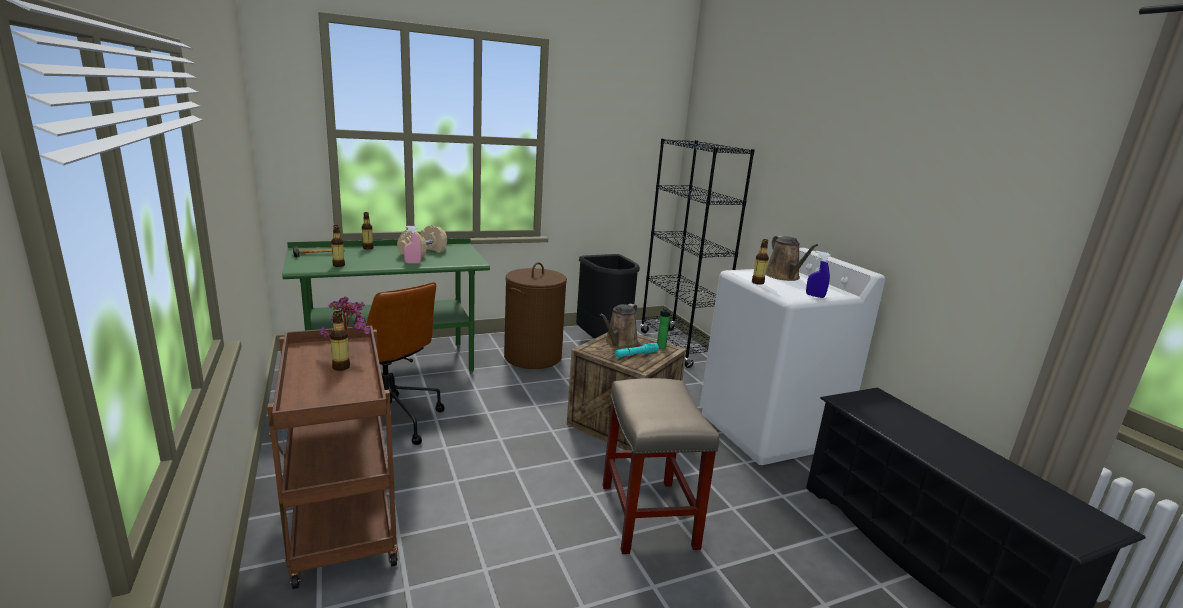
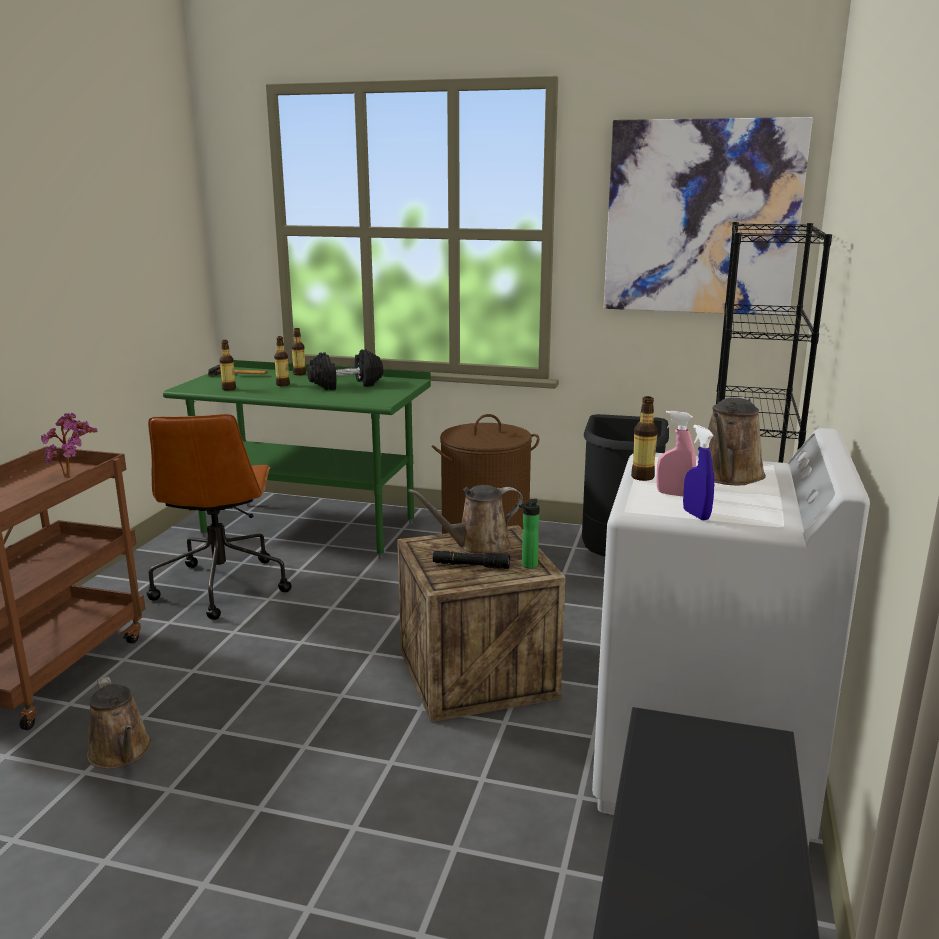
camera: 40 degrees right, 0 degrees up
(341, 367) = (37, 490): bottle -> bottle (283, 384)
(412, 263) = (307, 395): pink spray bottle -> pink spray bottle (674, 494)
(423, 253) = (346, 385): beige dumbbell -> black dumbbell
(490, 547) = (121, 753): none -> brown watering can
(628, 134) = (701, 218): none -> picture
(636, 354) = (470, 566): turquoise flashlight -> black flashlight
(649, 516) = (326, 803): beige stool -> none

